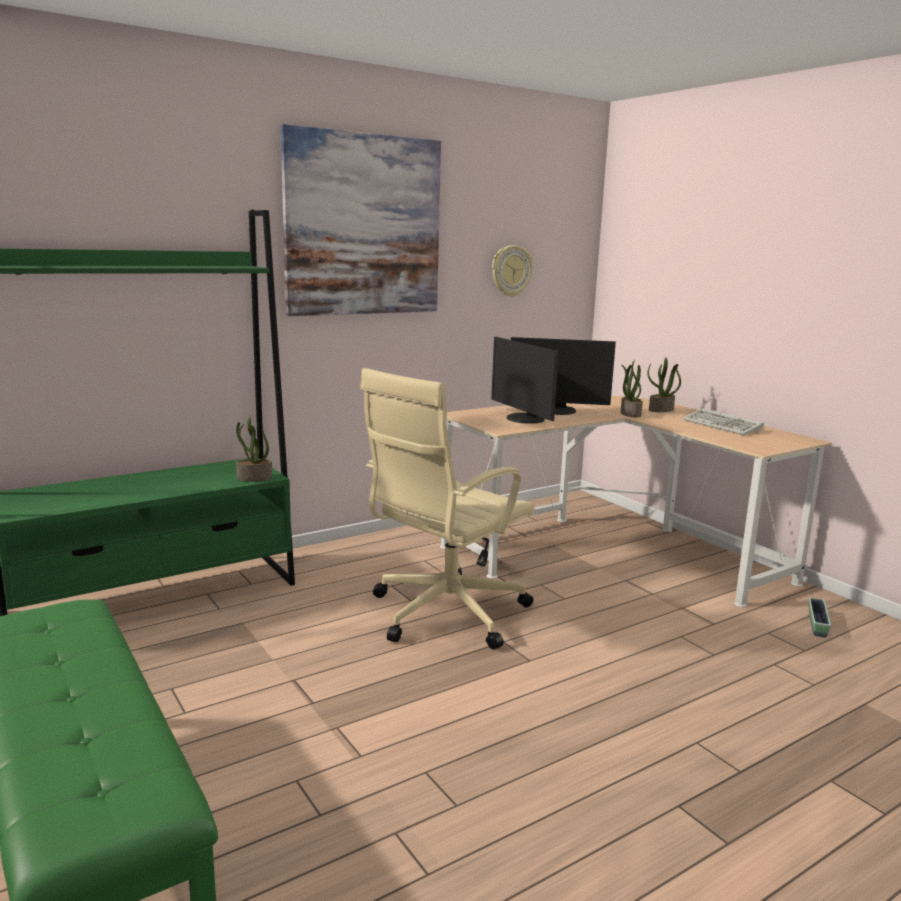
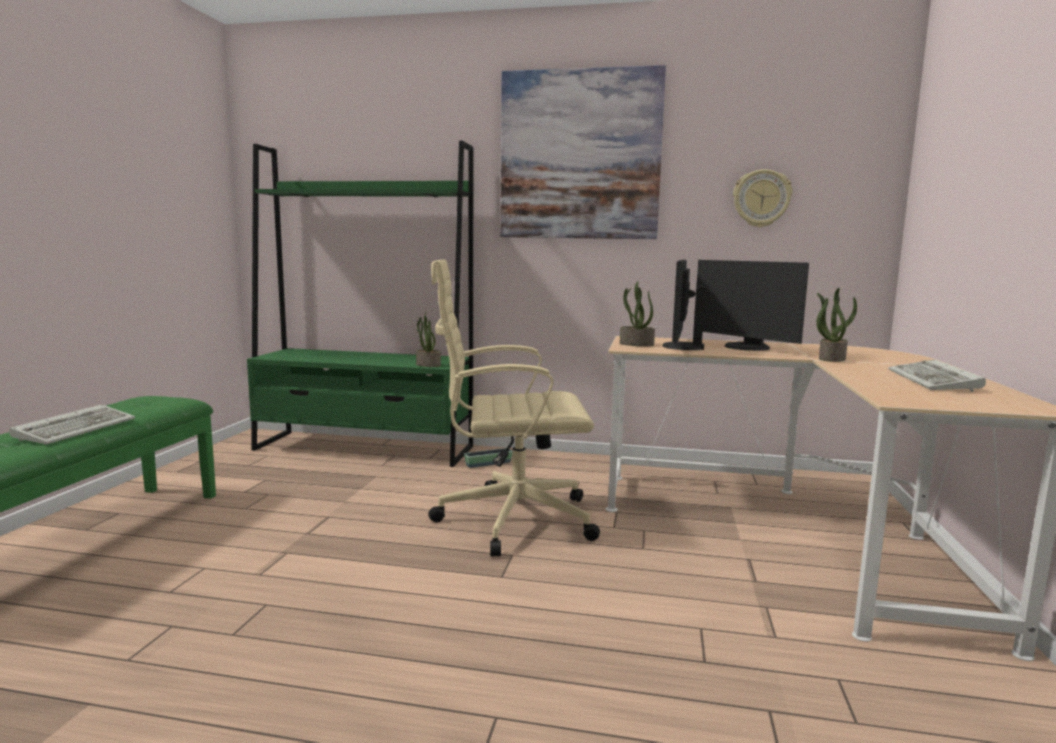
camera: 45 degrees right, 5 degrees down
(96, 686) = (77, 428): none -> keyboard
(661, 410) = (893, 362): potted plant -> potted plant (636, 344)
(817, 624) = (952, 709): planter -> planter (488, 464)

